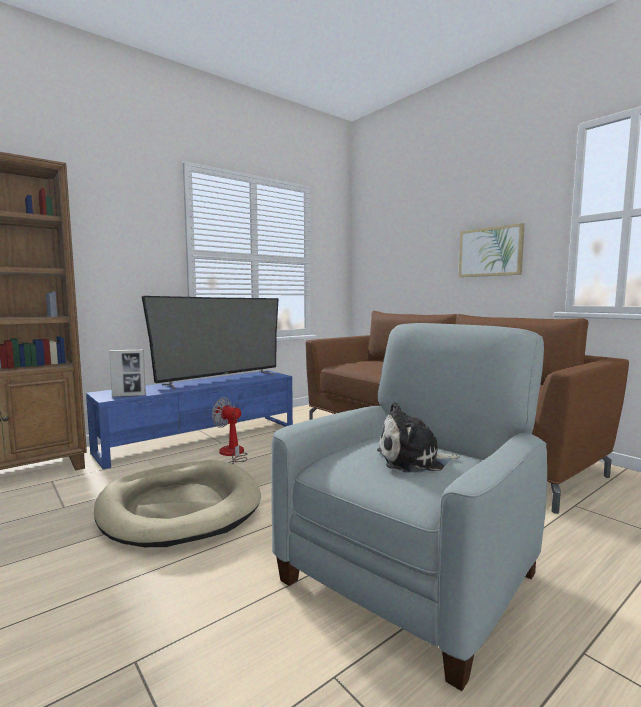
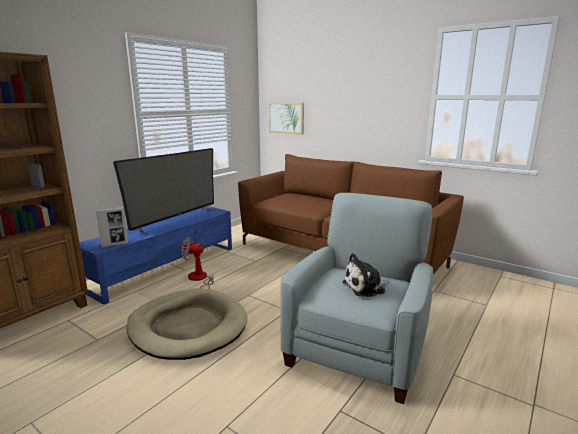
camera: 15 degrees left, 10 degrees up
(490, 252) = (374, 113): picture -> picture (286, 118)

